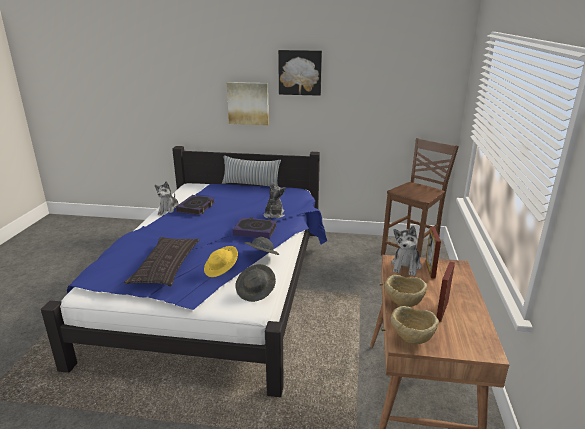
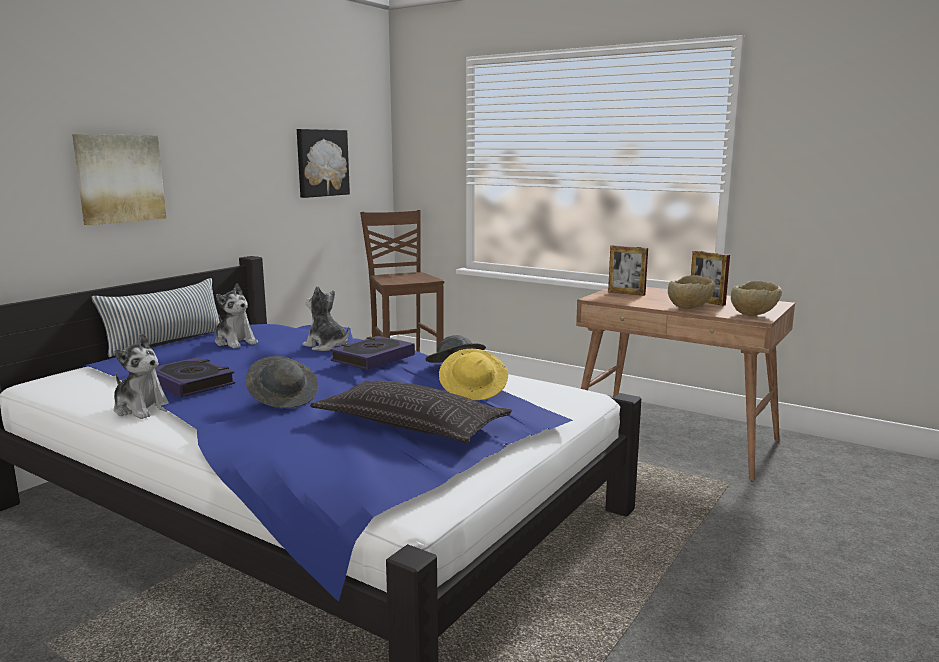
camera: 65 degrees left, 10 degrees down
(256, 291) = (545, 387): grey hat -> grey hat (284, 398)
(300, 72) = (205, 116): picture -> picture (321, 163)
(406, 266) = (612, 297): plush toy -> plush toy (235, 342)

